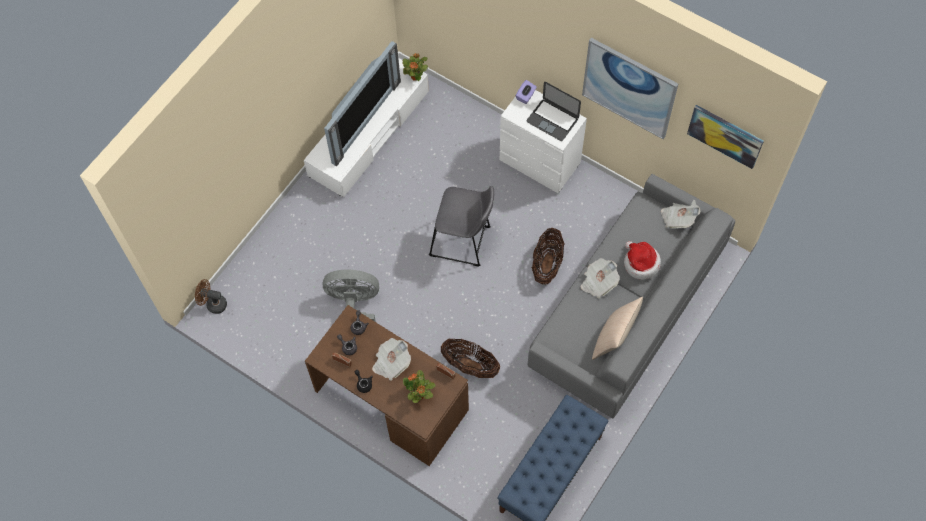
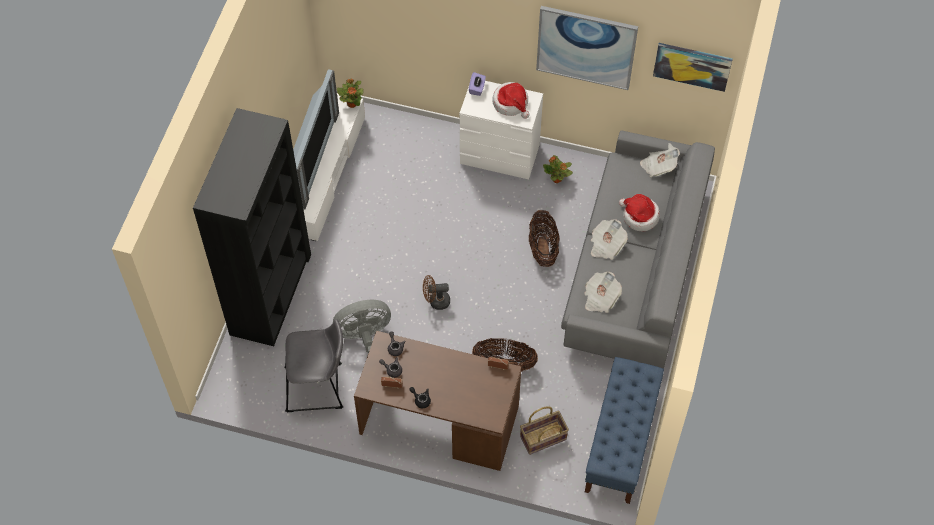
camera: 20 degrees left, 5 degrees down
(213, 304) = (222, 381): brown fan -> brown fan (436, 301)
(285, 235) = (271, 294): none -> black bookcase
(391, 363) = (440, 372): newspaper -> newspaper (600, 298)
(419, 394) = (480, 394): potted plant -> potted plant (557, 179)
(463, 242) = (453, 251): grey stool -> grey stool (318, 388)
(480, 448) = (543, 438): none -> basket
(552, 120) = (511, 103): laptop -> hat
(614, 339) = (640, 293): beige pillow -> none

